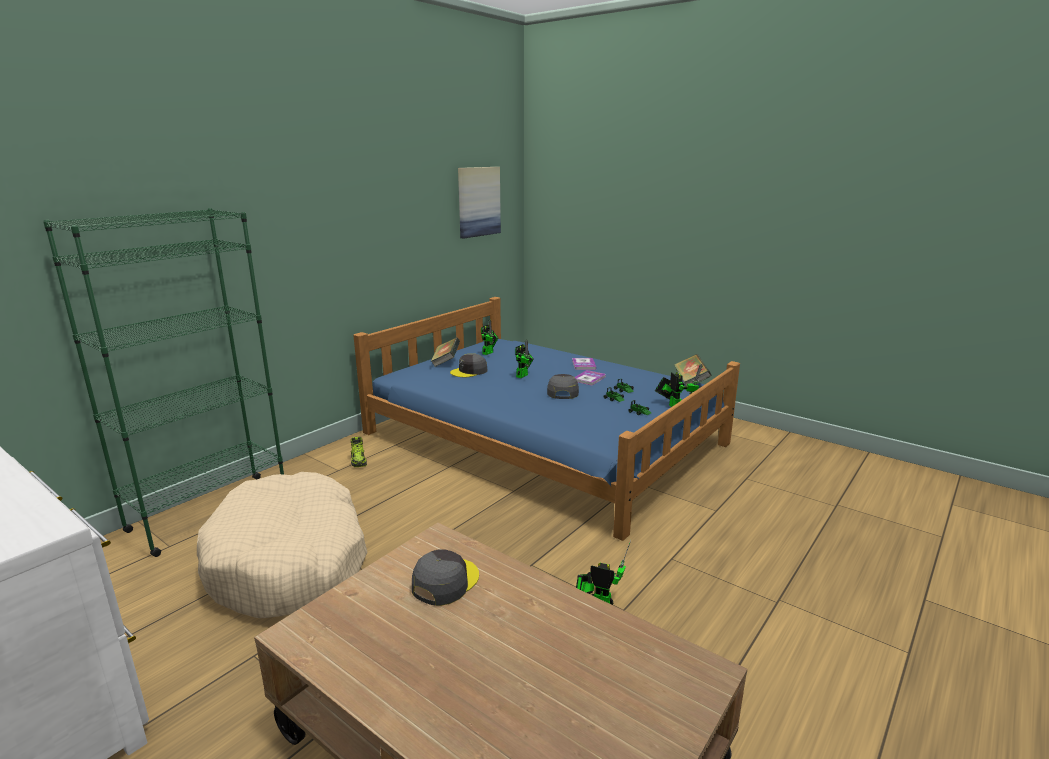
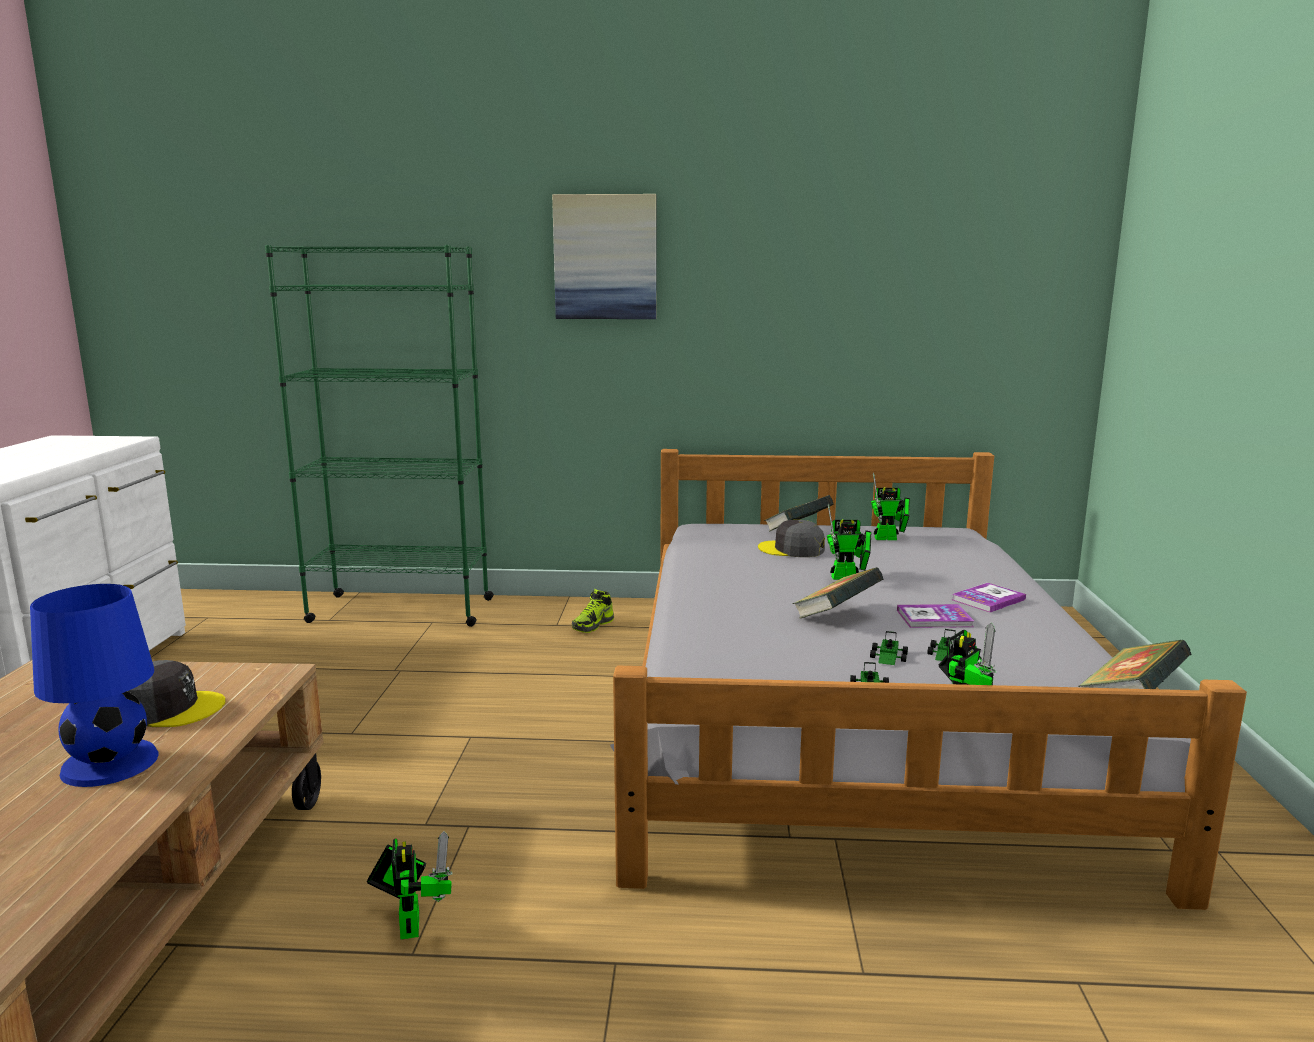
camera: 55 degrees right, 5 degrees down
(290, 562) = (345, 678): beige dog bed -> none
(478, 201) = (973, 270): picture -> picture (605, 257)
(506, 611) = (109, 763): none -> blue table lamp
(544, 438) = (850, 708): blue bed -> grey bed
(562, 392) = (836, 616): grey cap -> book

